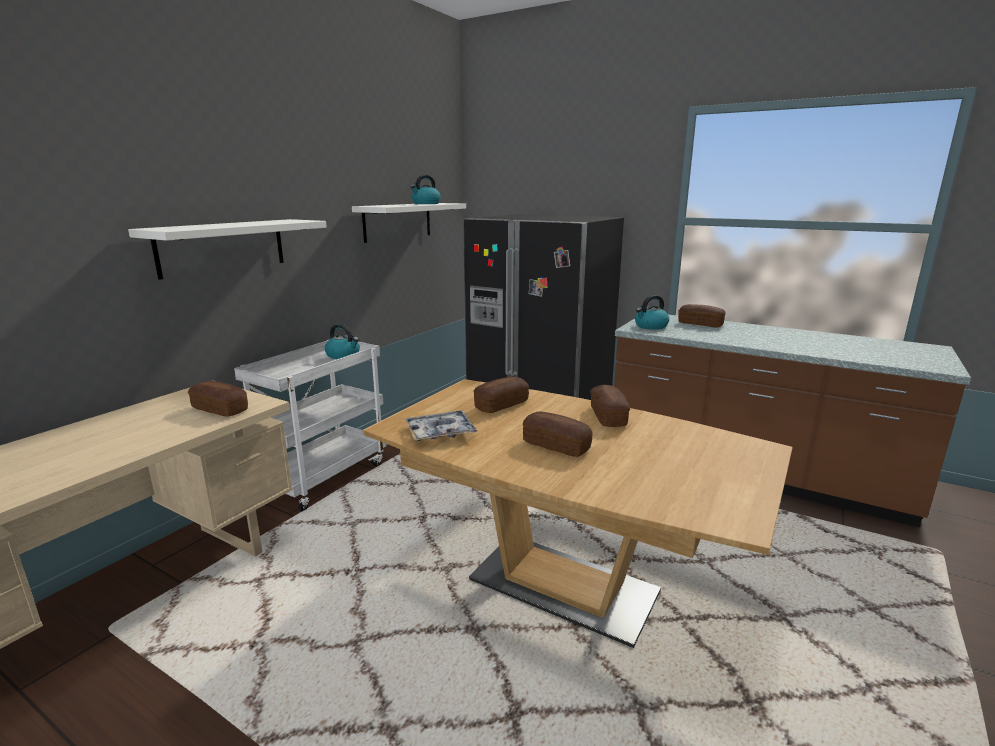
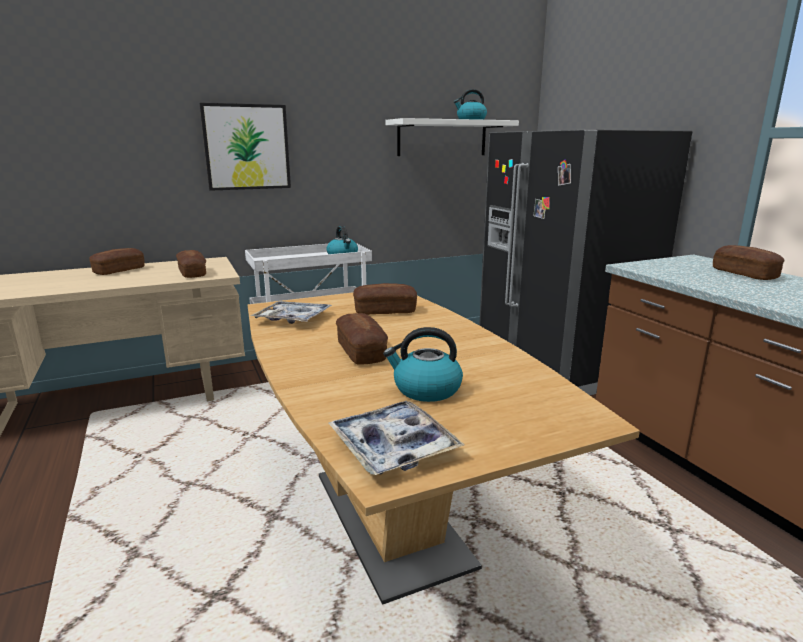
camera: 35 degrees right, 0 degrees up
(223, 247) = (246, 147): white shelf -> picture
(608, 416) = (465, 342): bread -> bread (119, 270)
(650, 326) = (662, 267): kettle -> kettle (426, 389)
(712, 506) = (393, 447): none -> tray

